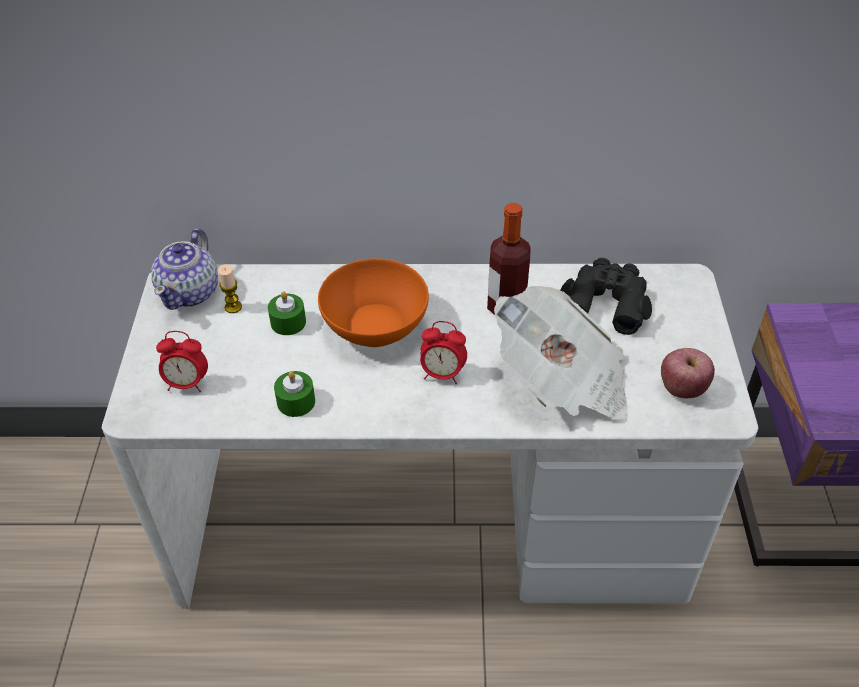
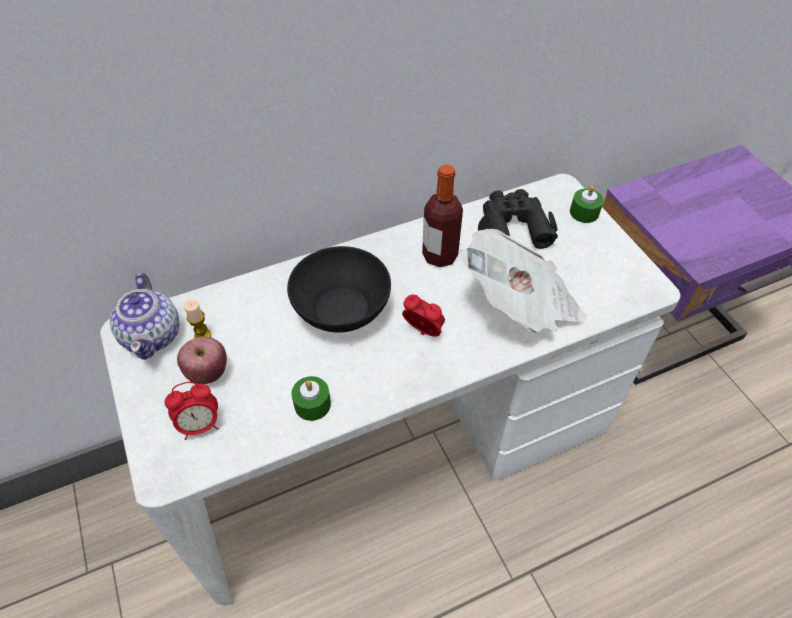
camera: 25 degrees left, 5 degrees up
(288, 322) = (262, 332): green candle -> green candle (584, 212)
(374, 325) = (341, 308): orange bowl -> black bowl
(442, 374) = (423, 332): alarm clock -> alarm clock turned 135 degrees counterclockwise
(682, 388) = (610, 278): apple -> apple (207, 372)

